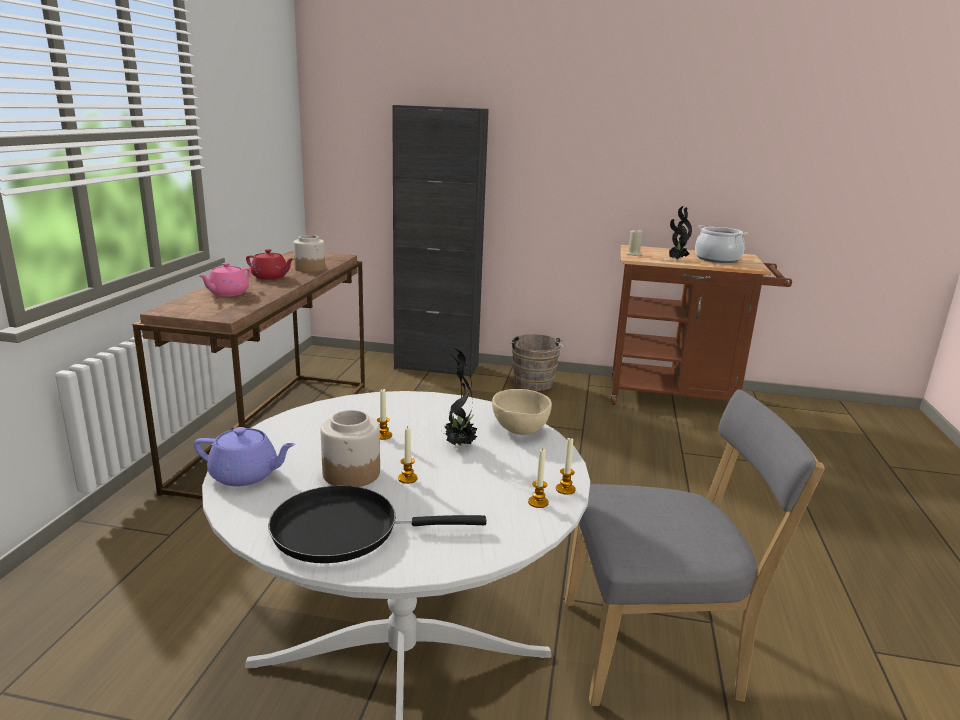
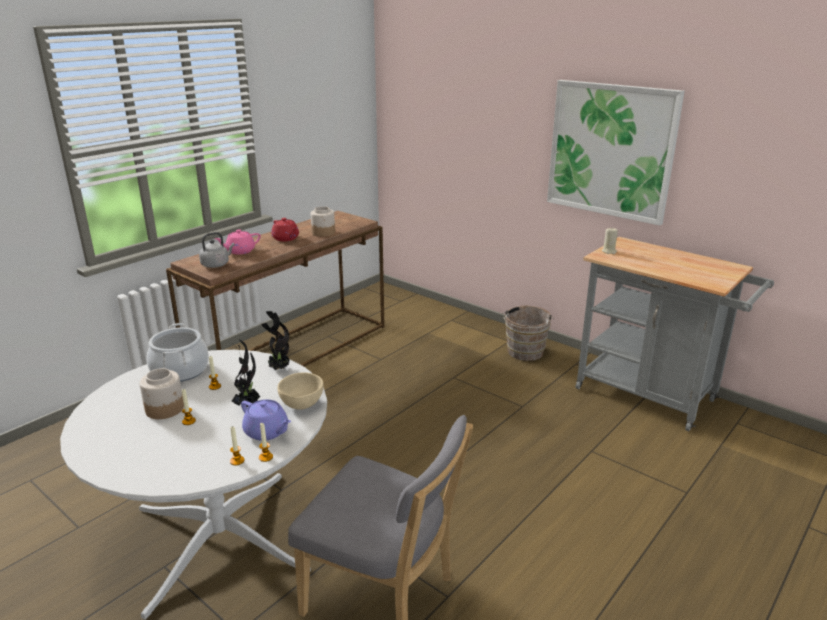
camera: 30 degrees right, 5 degrees up
(216, 308) = (216, 264): none -> grey kettle
(246, 475) = (114, 394): purple teapot -> purple teapot (267, 432)
(345, 530) = (117, 445): black frying pan -> none
(436, 367) = (457, 319): black cabinet -> none
(607, 157) = (611, 150): none -> picture
(676, 259) = (643, 263): potted plant -> potted plant (278, 369)
(679, 398) = (653, 397): brown cart -> grey cart
(717, 259) = (691, 268): cooking pot -> cooking pot (180, 370)

